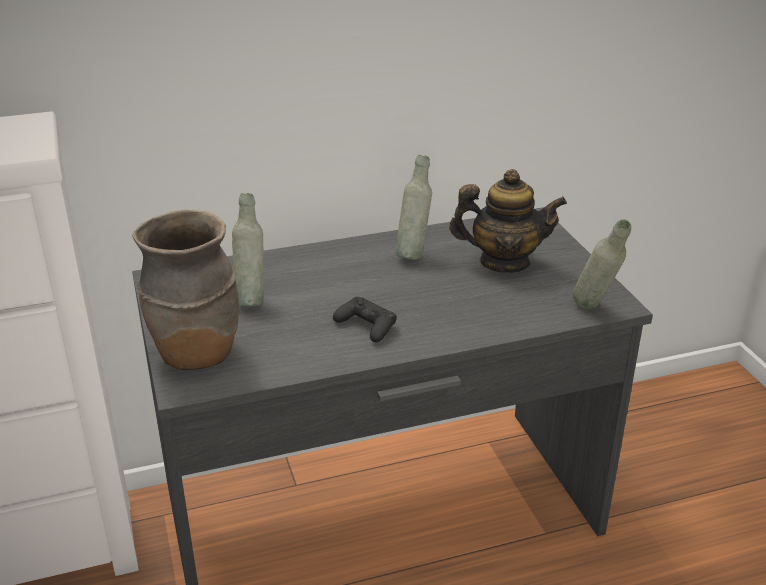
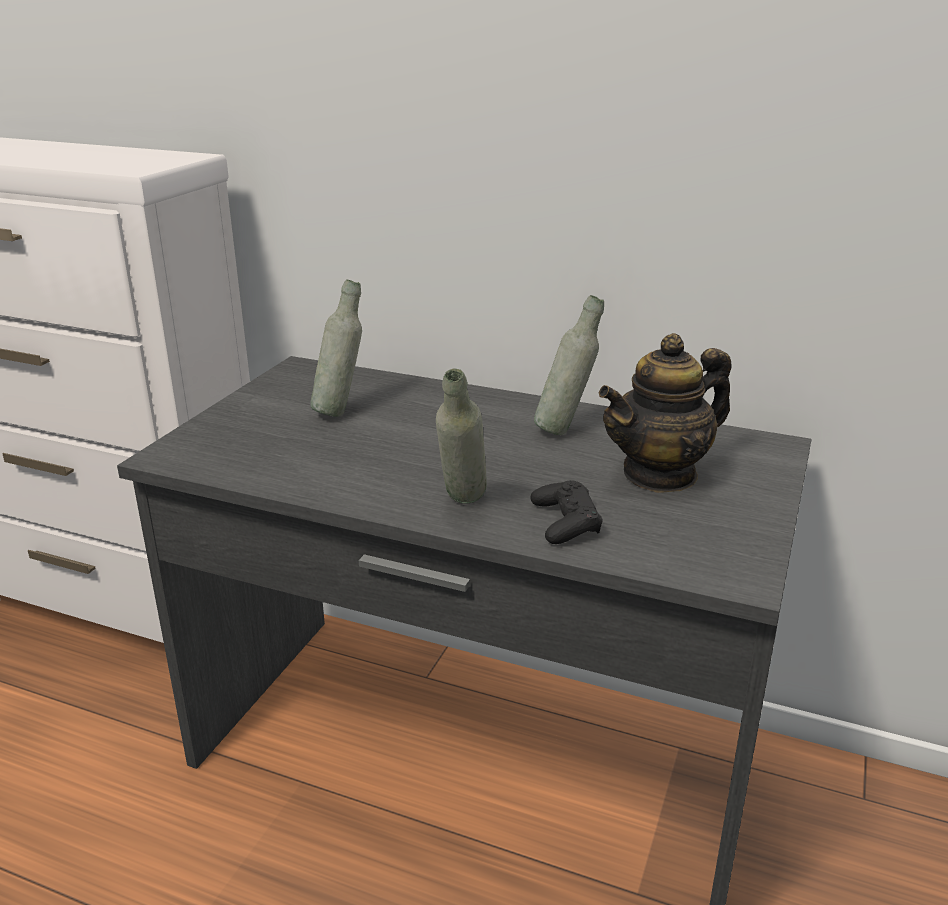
camera: 40 degrees right, 5 degrees down
(195, 354) = (219, 435): brown vase -> none
(366, 325) = (402, 474): black game controller -> black game controller (565, 522)
(504, 262) = (660, 474): teapot -> teapot turned 105 degrees clockwise
(595, 310) = (696, 570): grey bottle -> grey bottle (462, 506)

